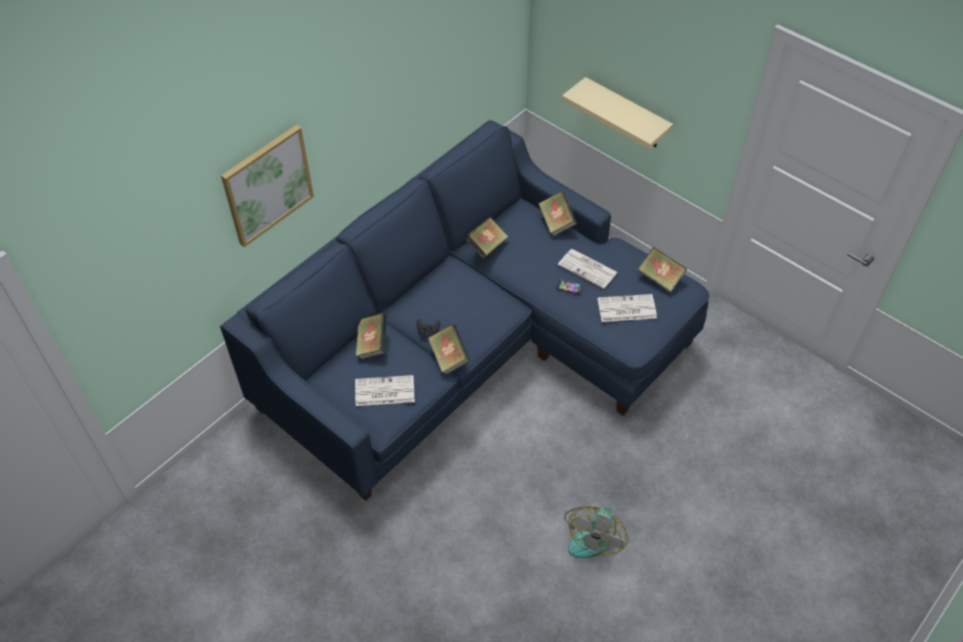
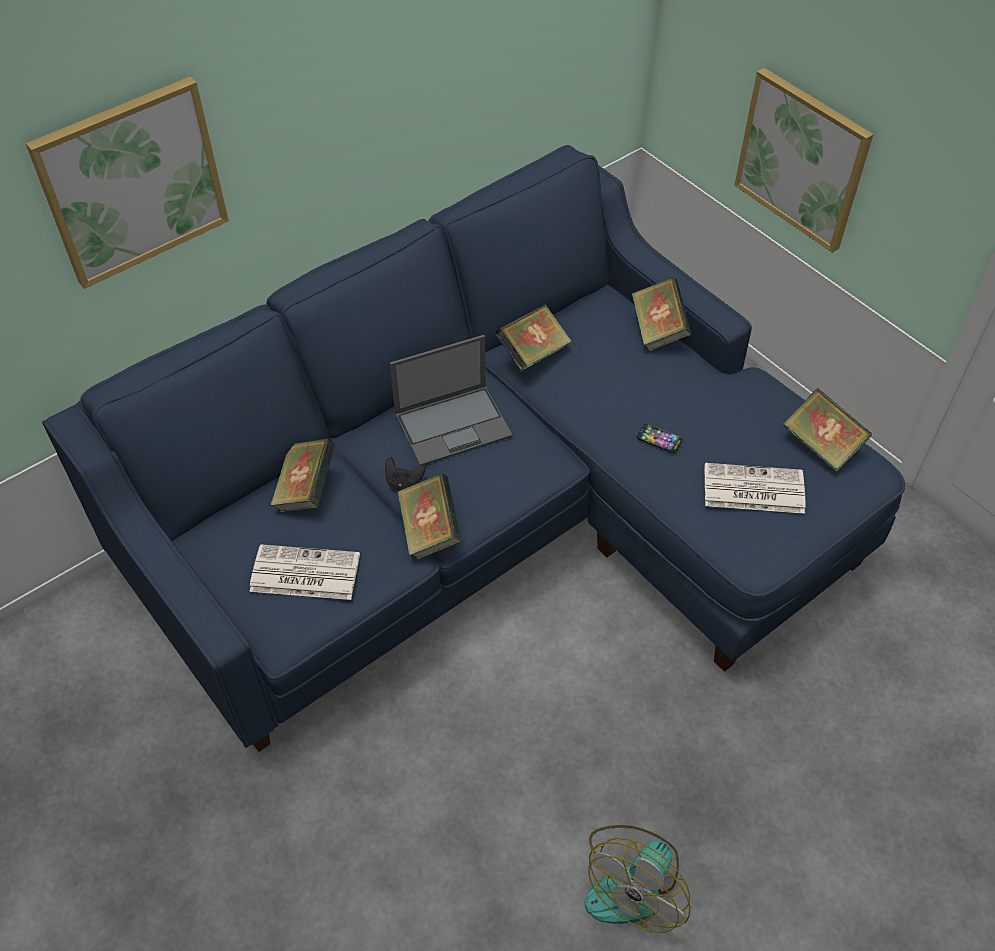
camera: 10 degrees right, 0 degrees up
(449, 295) = (454, 424): none -> laptop
(588, 269) = (698, 412): newspaper -> none
(626, 114) = (802, 159): beige shelf -> picture

